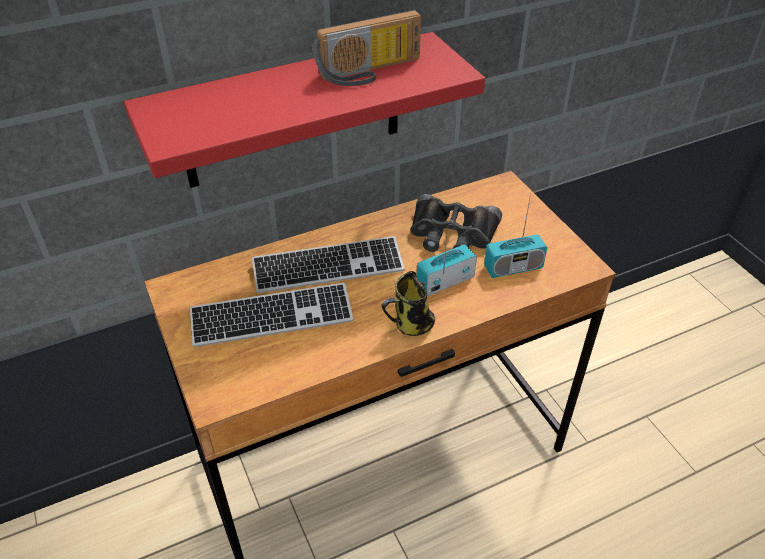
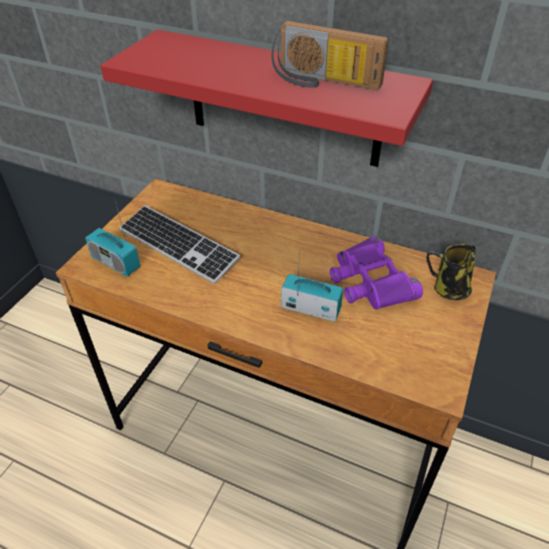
camera: 50 degrees right, 0 degrees up
(328, 267) = (253, 241): keyboard -> none
(411, 325) = (243, 316): mug -> mug (448, 289)
(452, 233) = (369, 281): black binoculars -> purple binoculars
(513, 267) = (376, 340): radio -> radio (115, 263)

